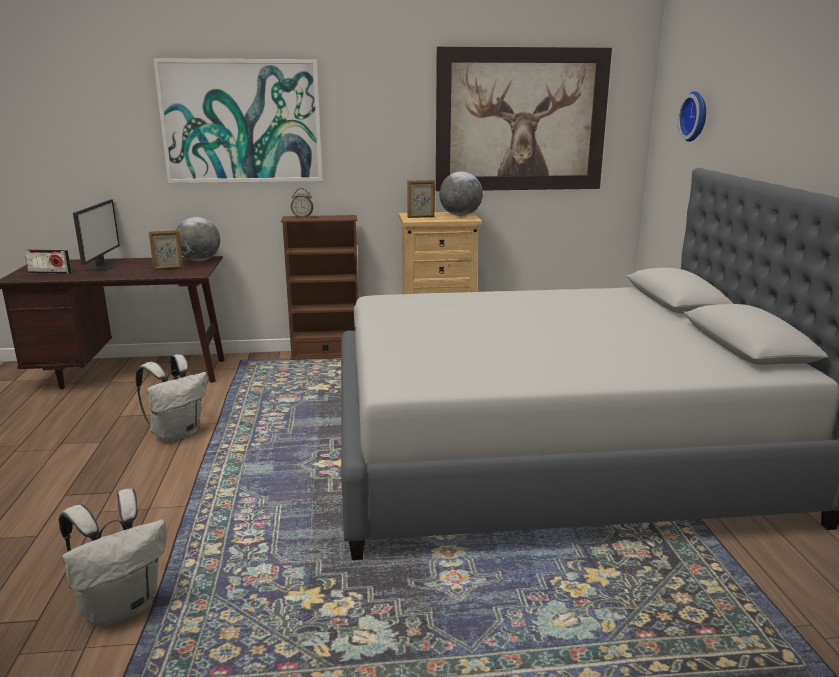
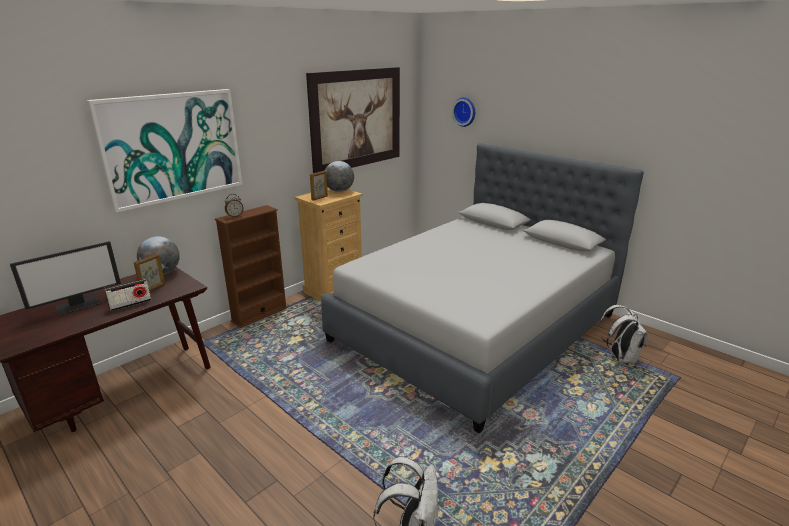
camera: 40 degrees left, 5 degrees up
(50, 273) = (39, 329): radio -> radio (130, 304)
(102, 265) = (78, 304): monitor -> monitor turned 90 degrees clockwise
(177, 433) = (250, 417): white backpack -> white backpack (620, 357)

